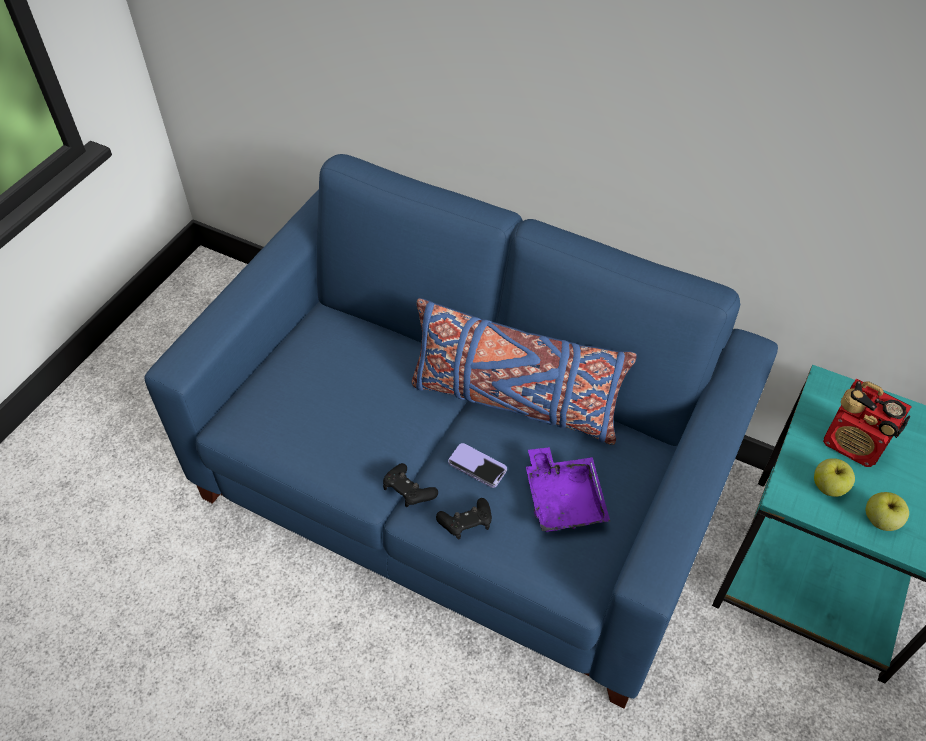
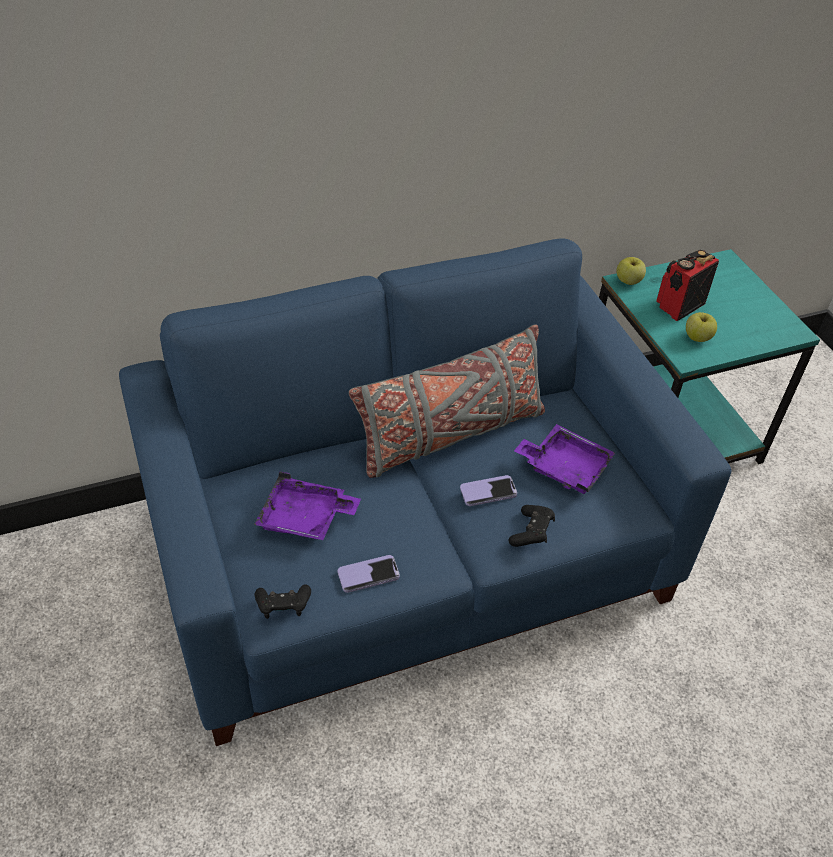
camera: 50 degrees left, 5 degrees down
(318, 451) = (368, 575): none -> phone
(332, 379) = (305, 518): none -> purple tray
(408, 492) = (467, 546): black game controller -> black game controller (283, 607)
(514, 402) = (450, 435): blue pillow -> grey pillow
(853, 445) = (679, 306): radio -> radio turned 150 degrees clockwise
(880, 520) = (740, 336): apple -> apple (628, 281)

